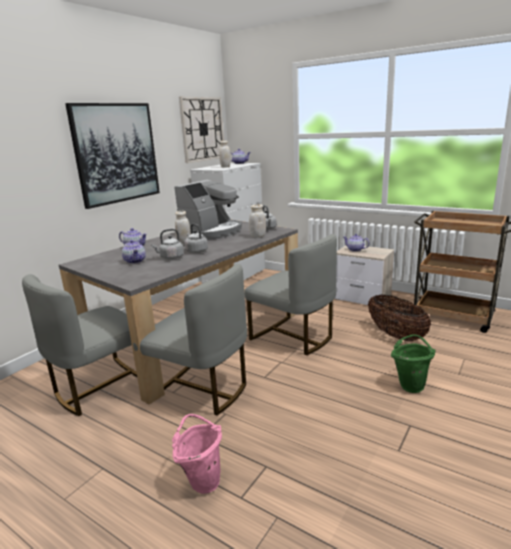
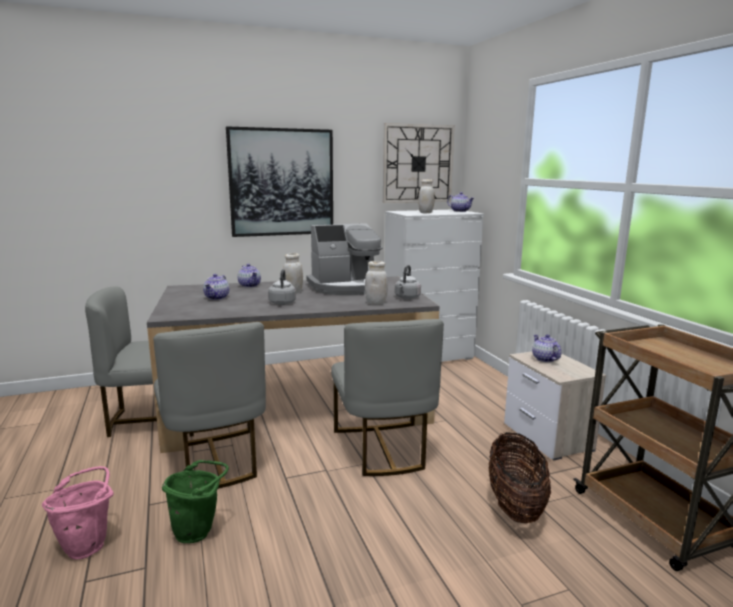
camera: 35 degrees right, 5 degrees down
(170, 258) = (247, 302): grey kettle -> none
(410, 384) = (427, 577): green bucket -> green bucket (198, 531)

